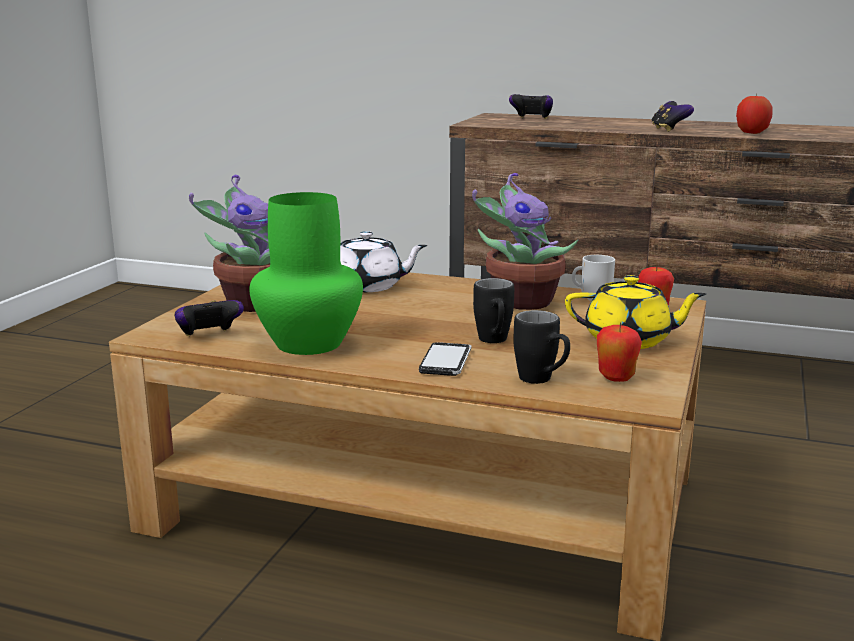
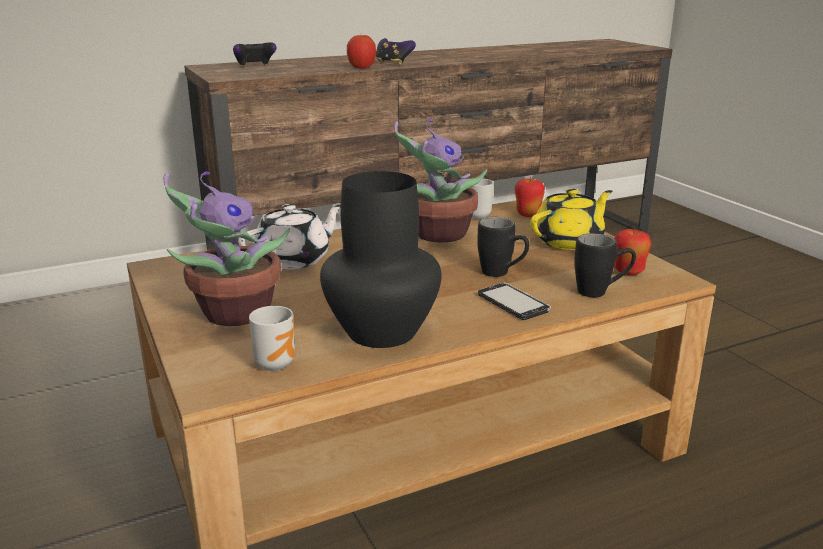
camera: 45 degrees left, 5 degrees up
(209, 336) = (277, 363): game controller -> mug
(308, 343) = (379, 331): green vase -> black vase
(752, 132) = (449, 59): apple -> apple (361, 67)

